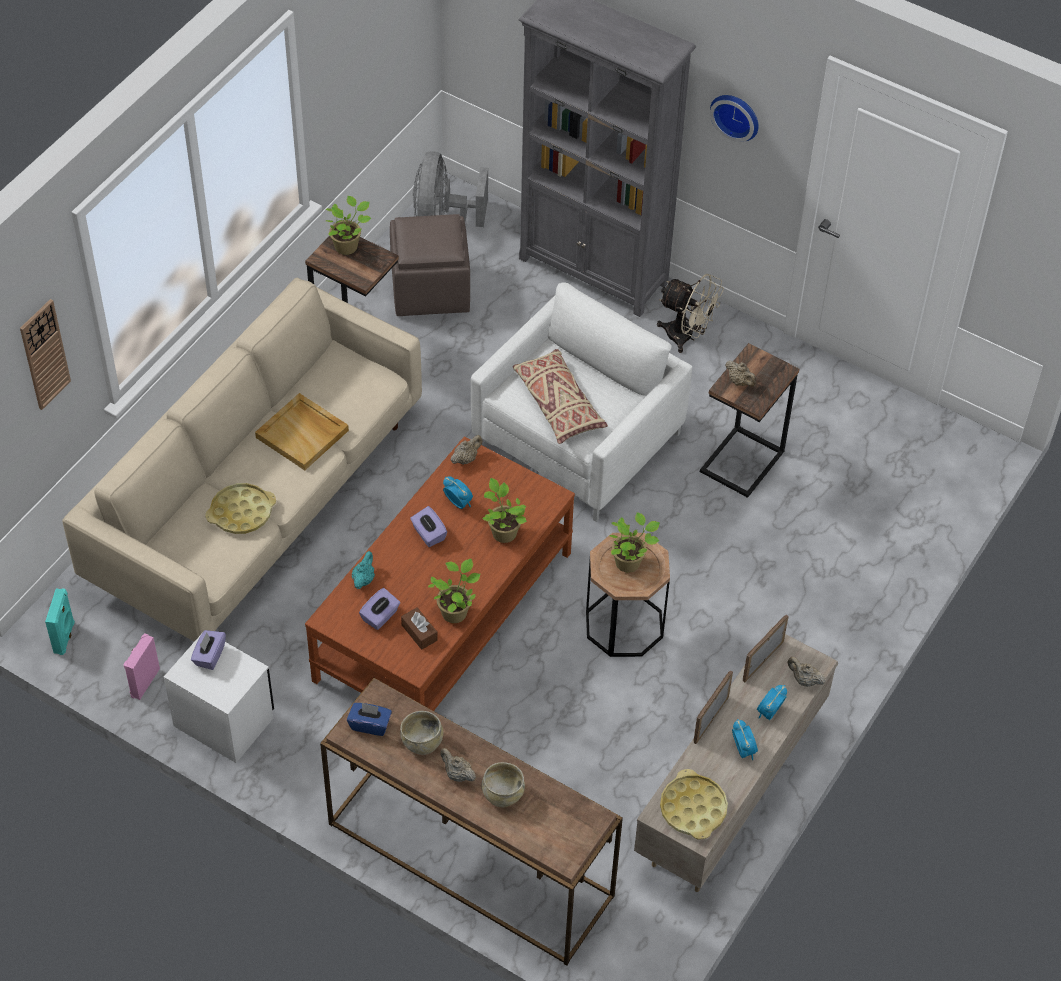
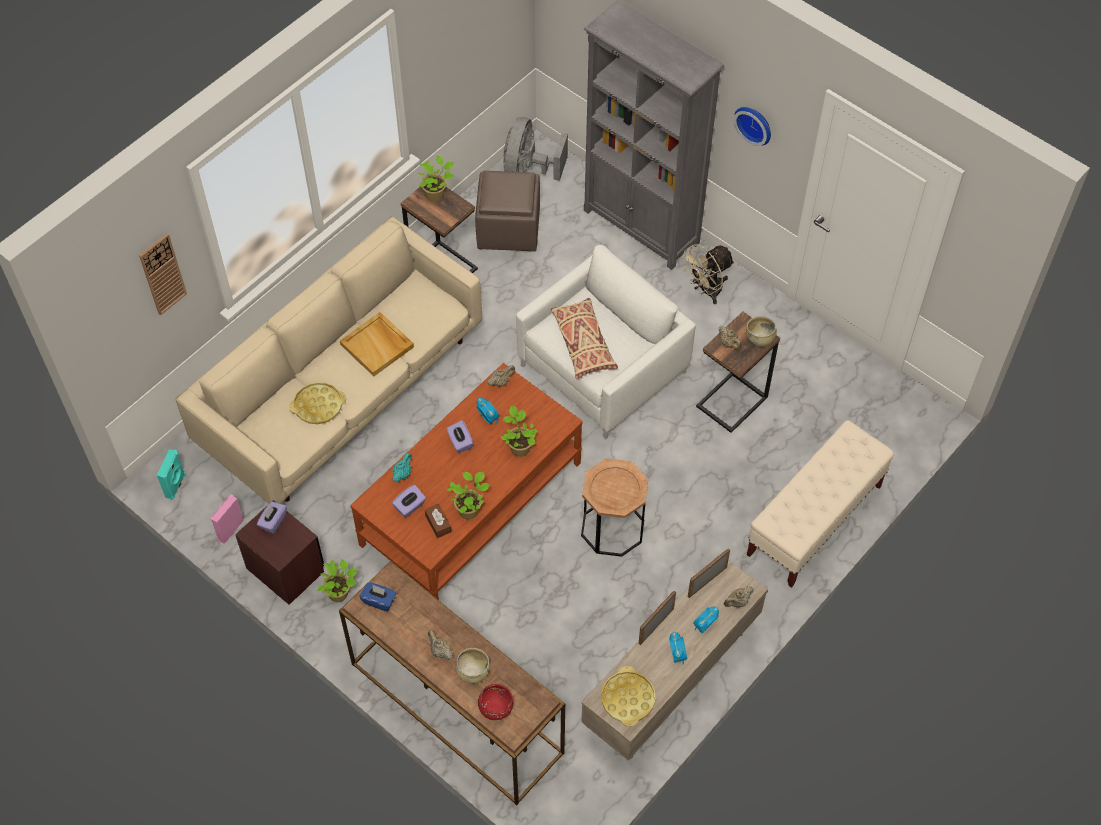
camera: 10 degrees right, 5 degrees up
(224, 721) = (285, 569): white nightstand -> brown nightstand
(422, 742) = (417, 620): beige bowl -> beige bowl (760, 339)
(539, 833) = (495, 708): none -> red bowl
(629, 562) = (616, 484): potted plant -> potted plant (340, 593)
(686, 337) = (706, 291): beige fan -> beige fan turned 105 degrees clockwise
(804, 680) = (737, 602): beige teapot -> beige teapot turned 75 degrees counterclockwise
(867, 588) = (814, 521): none -> beige bench

